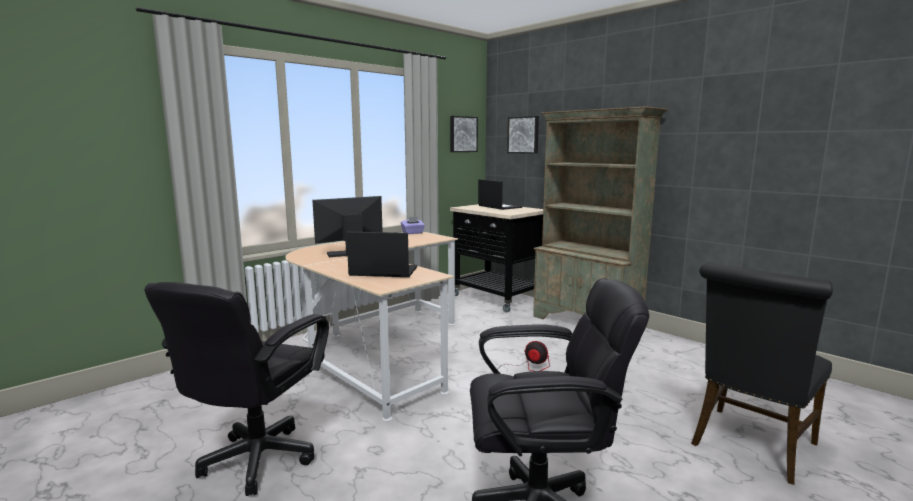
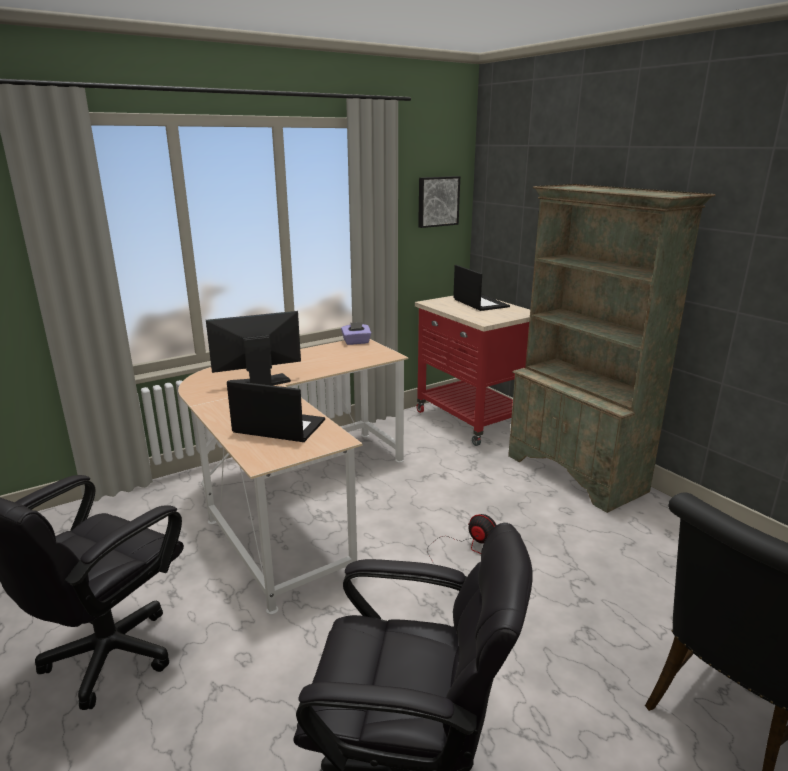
camera: 10 degrees right, 10 degrees up
(497, 298) = (471, 421): black cart -> red cart
(524, 135) = (519, 206): picture -> none

